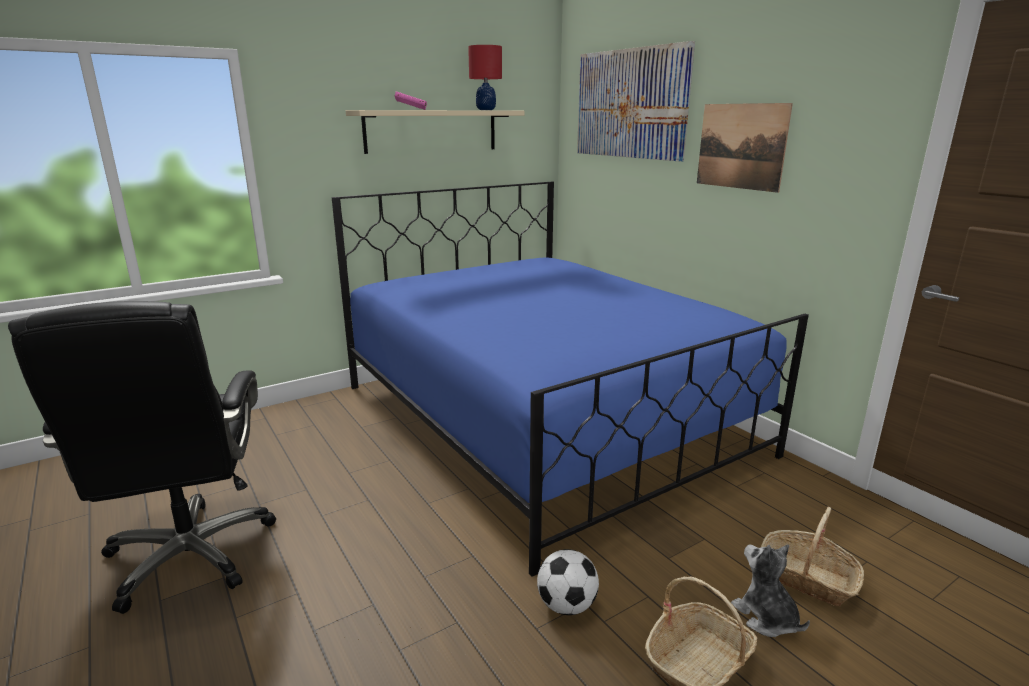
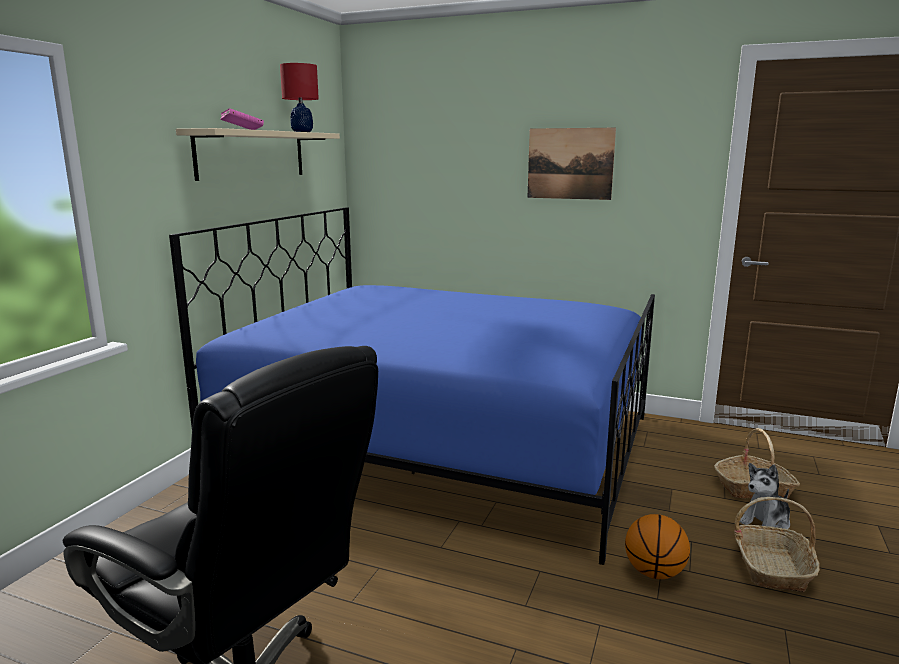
camera: 35 degrees left, 5 degrees down
(566, 605) = (654, 573): football -> basketball
(630, 104) = (441, 128): picture -> none
(765, 617) = (765, 522): plush toy -> plush toy turned 60 degrees counterclockwise

